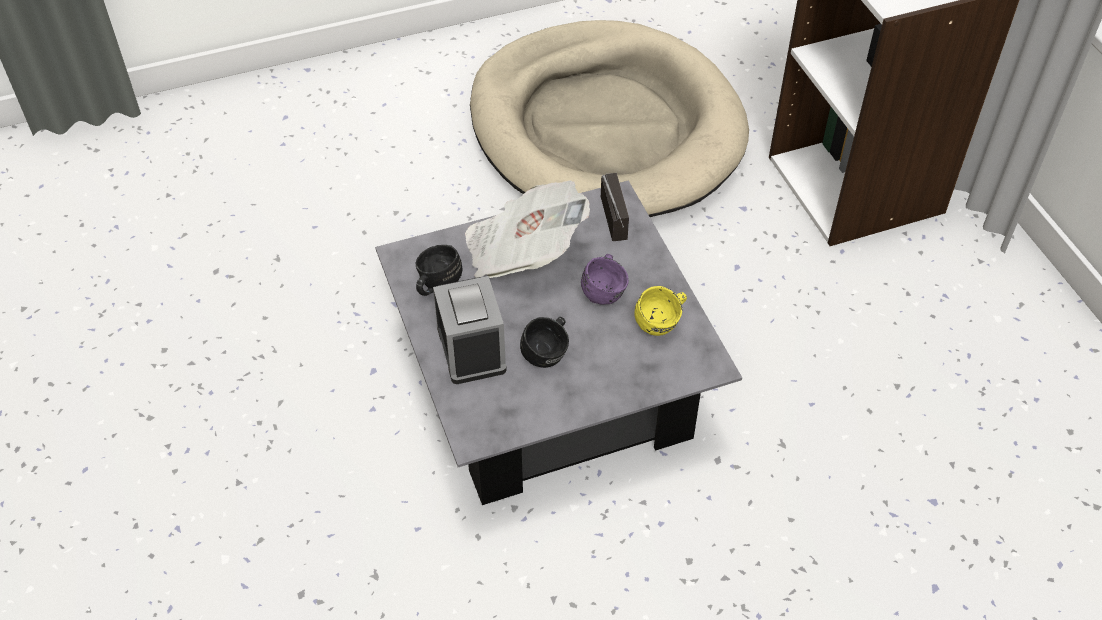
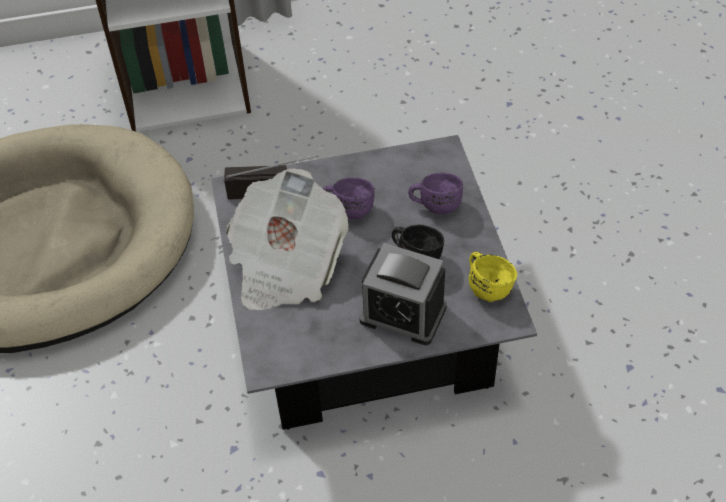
camera: 80 degrees left, 0 degrees up
(435, 285) = (314, 338): black mug -> none
(471, 349) = (403, 314): alarm clock -> alarm clock turned 150 degrees counterclockwise
(625, 364) = (435, 204): none -> purple mug
(662, 324) = (394, 175): yellow mug -> yellow mug (488, 286)

